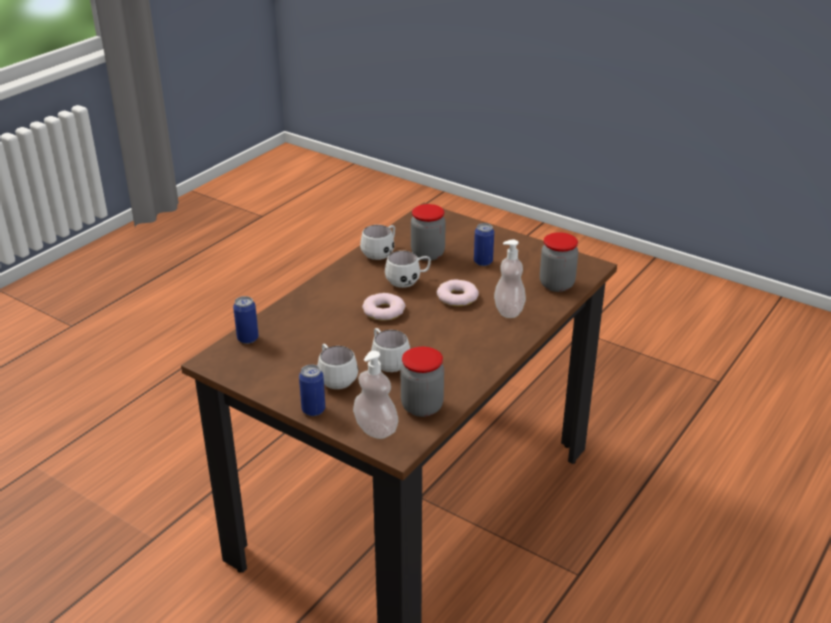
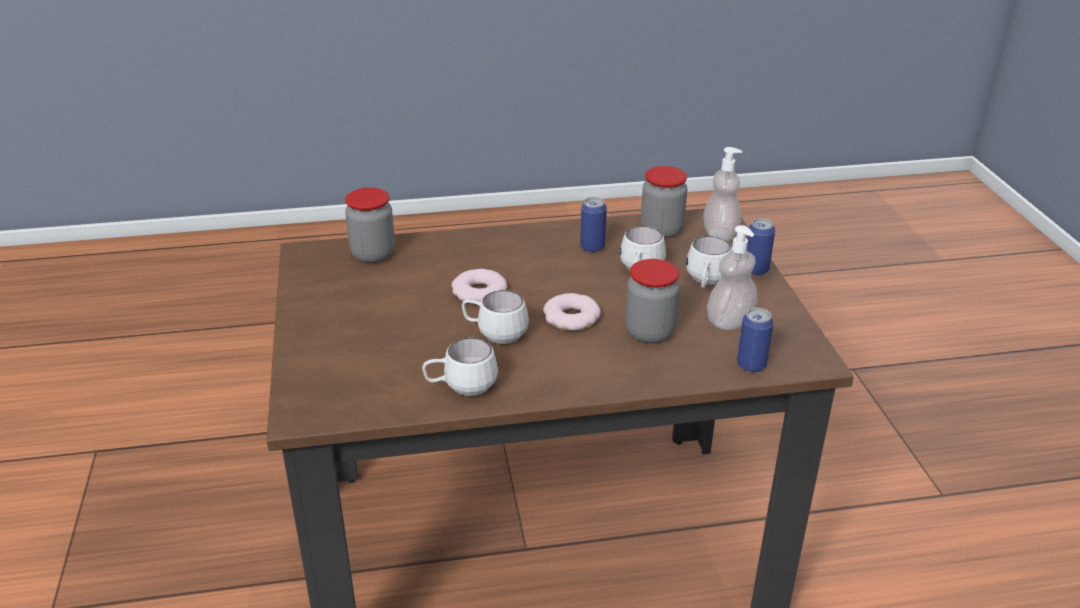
camera: 135 degrees left, 0 degrees up
(427, 254) = (416, 354): jar -> jar (649, 332)
(483, 262) = (383, 312): can -> can (592, 247)
(509, 311) = (460, 256): soap dispenser -> soap dispenser (729, 321)

